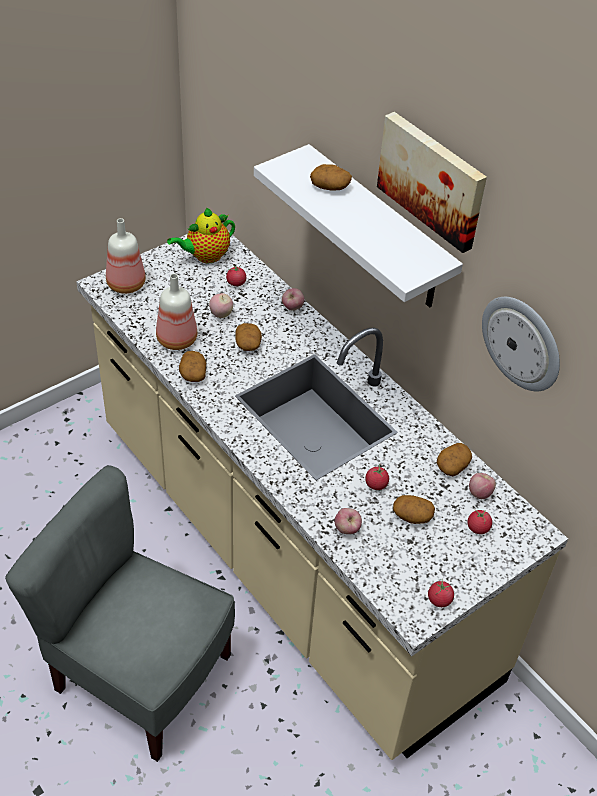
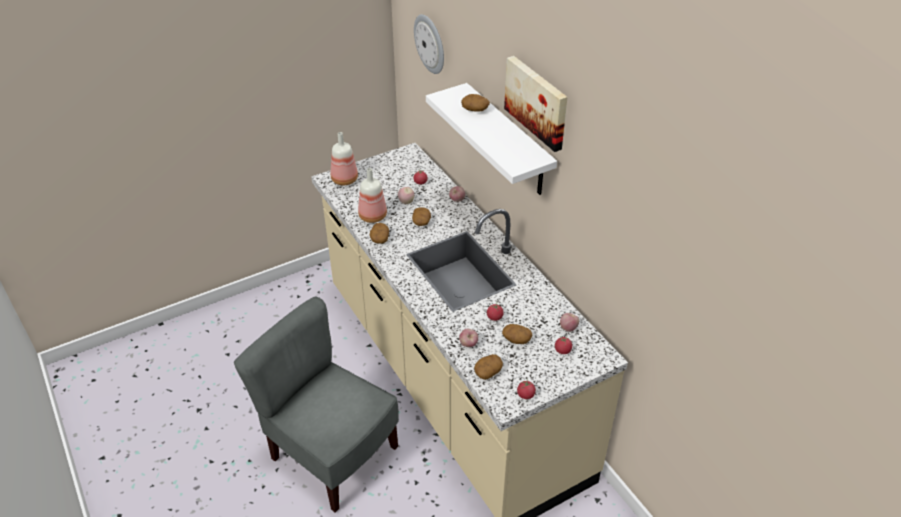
camera: 10 degrees right, 5 degrees down
(205, 256) = (402, 164): teapot -> none
(452, 465) = (552, 308): potato -> potato (488, 371)
(522, 342) = (594, 216): wall clock -> wall clock (430, 43)

